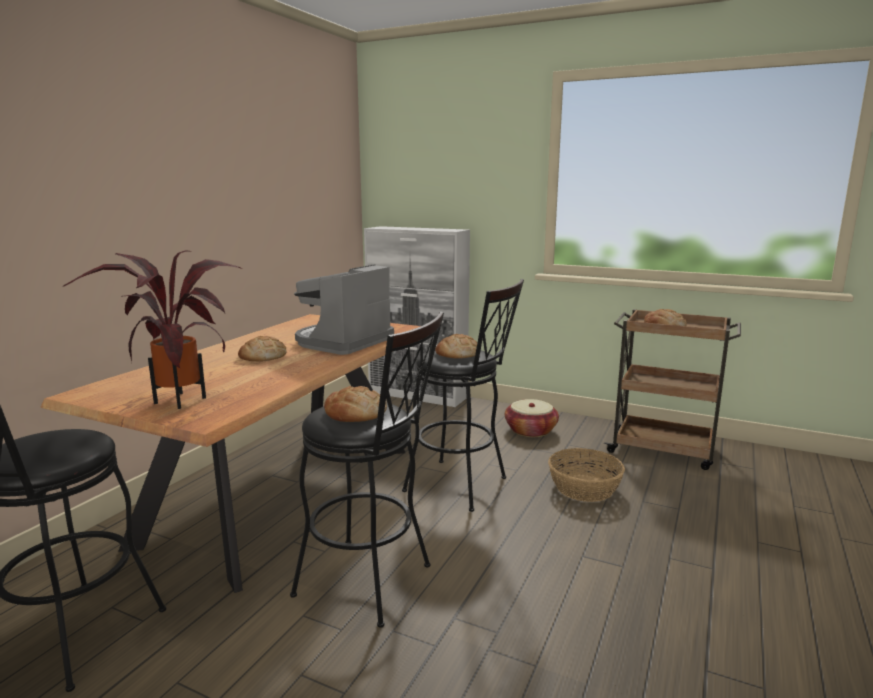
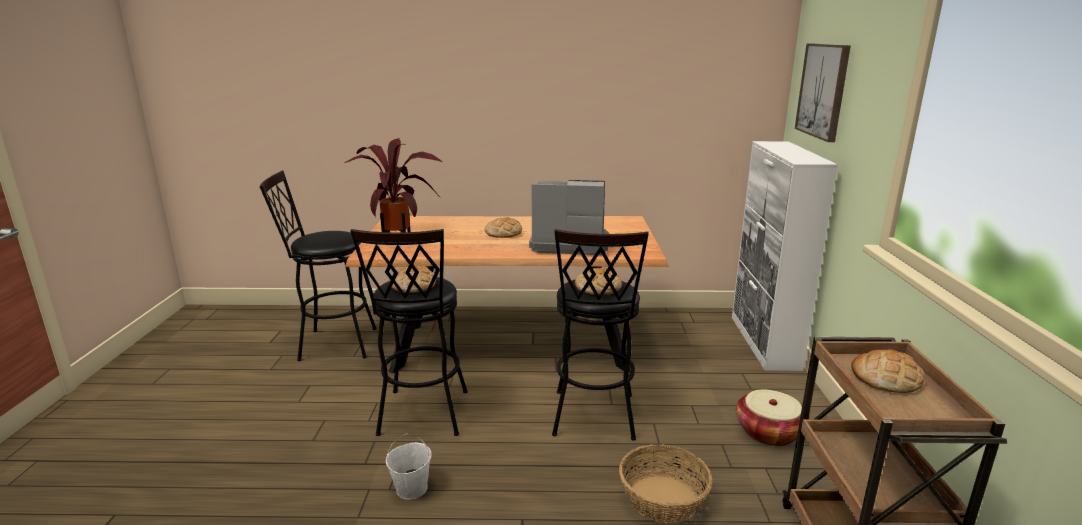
camera: 65 degrees right, 5 degrees up
(425, 178) = (823, 90): none -> picture
(505, 614) = (412, 488): none -> white bucket

